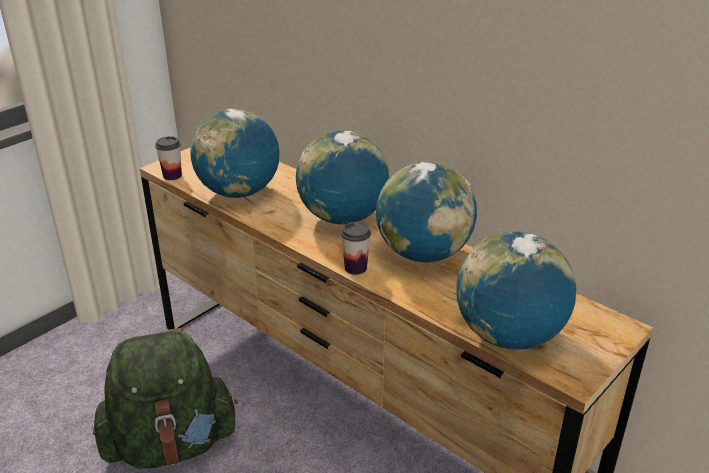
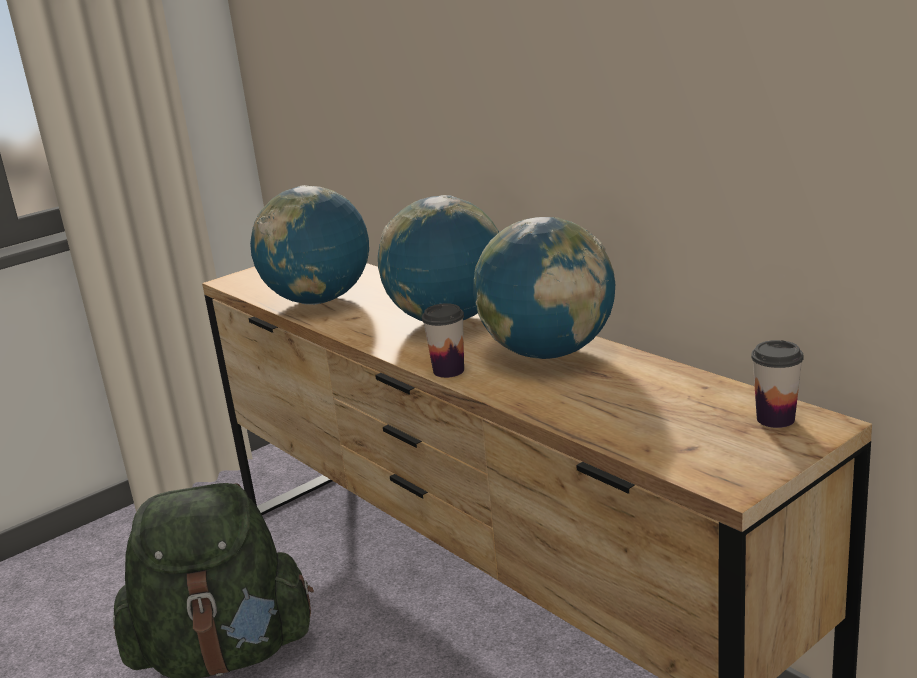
camera: 10 degrees right, 10 degrees down
(172, 176) = (240, 288): cup -> cup (775, 419)
(508, 336) = (646, 438): globe -> none

